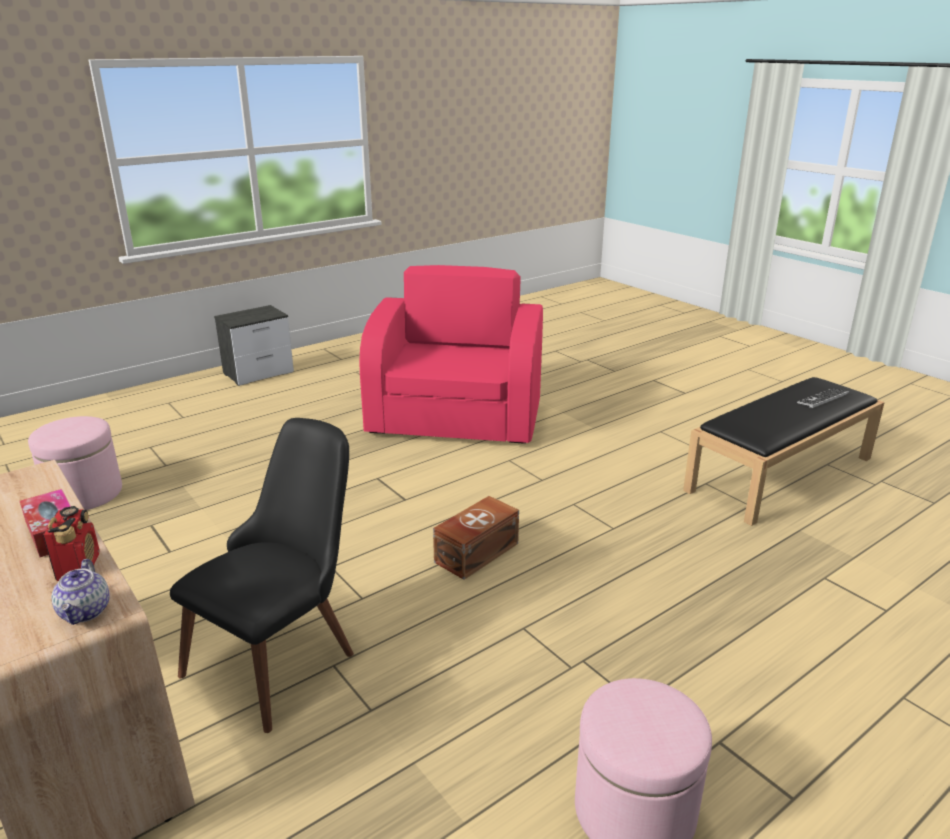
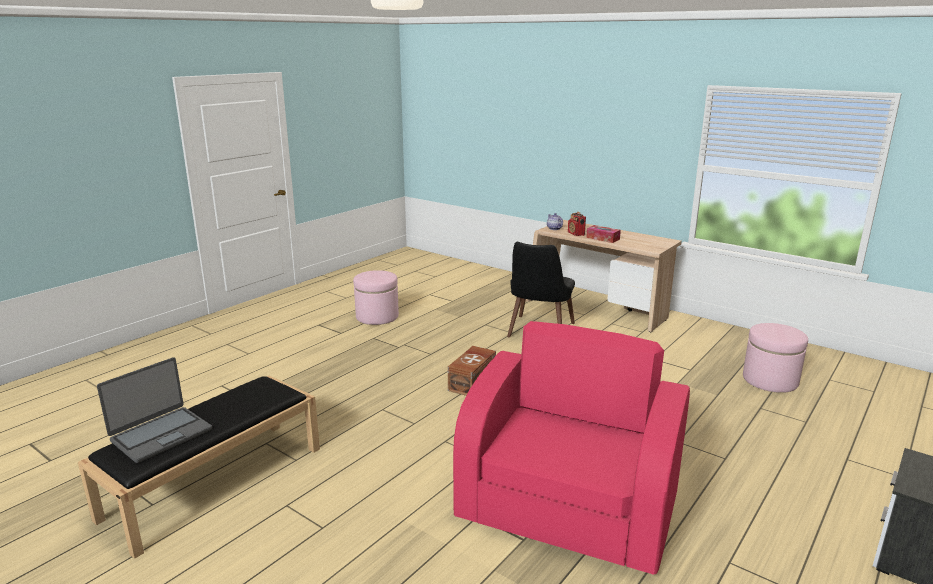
camera: 165 degrees right, 5 degrees down
(456, 418) = (568, 507): pink armchair -> pink armchair turned 150 degrees counterclockwise
(823, 399) = (161, 435): keyboard -> laptop

